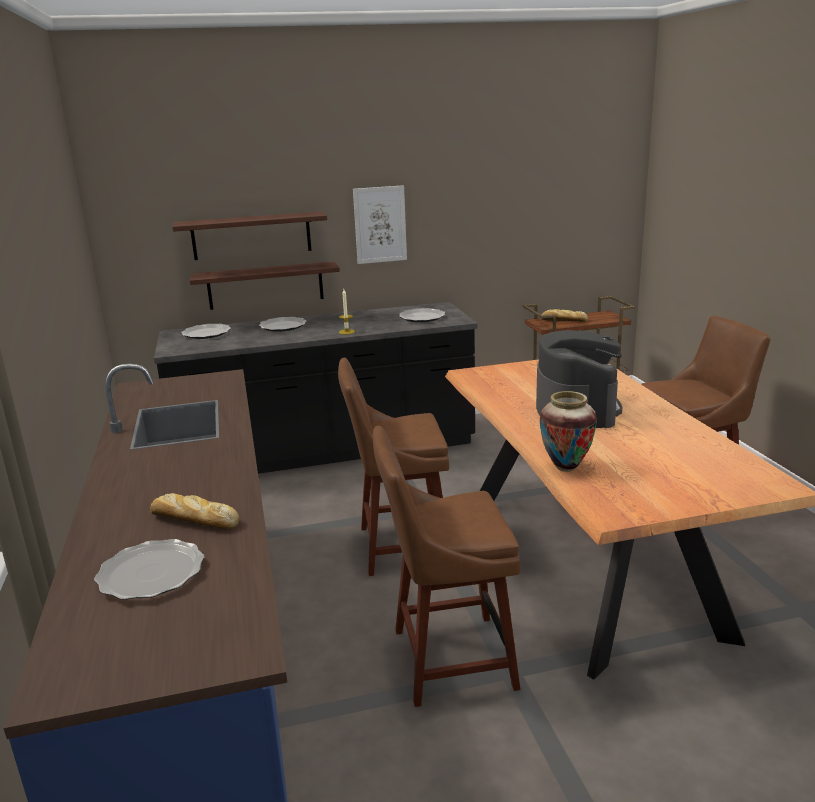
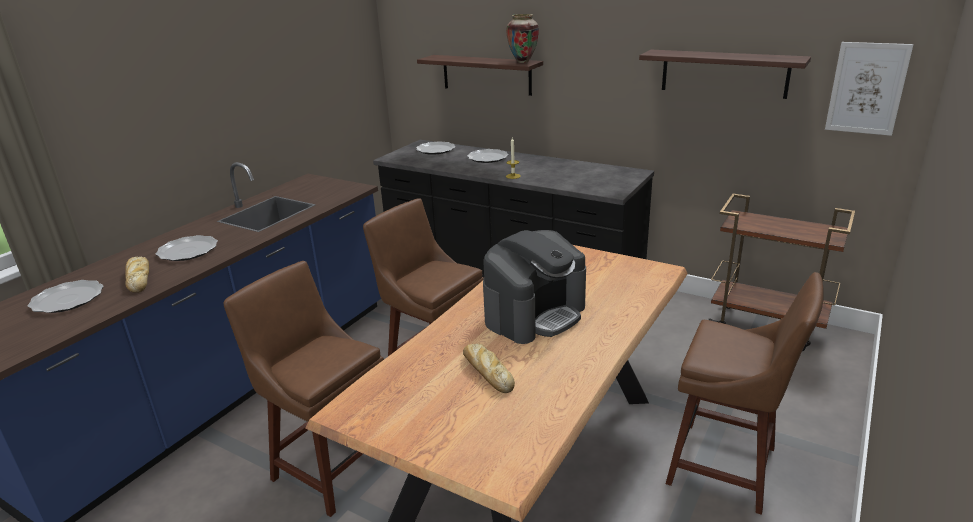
camera: 45 degrees right, 5 degrees up
(265, 285) = (494, 119): shelf -> shelf (724, 73)
(380, 224) = (593, 81): picture -> picture (867, 88)
(421, 317) = (593, 180): plate -> plate (187, 251)
(563, 320) = (766, 223): bread -> bread (487, 372)
(565, 467) = (408, 358): vase -> vase (523, 62)

